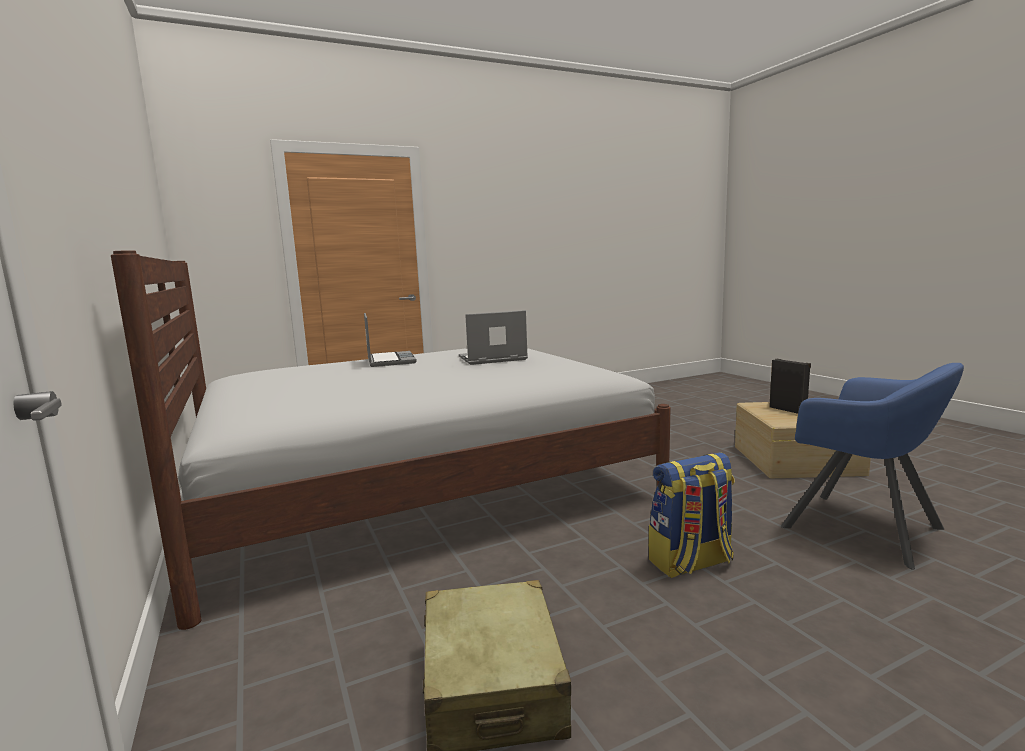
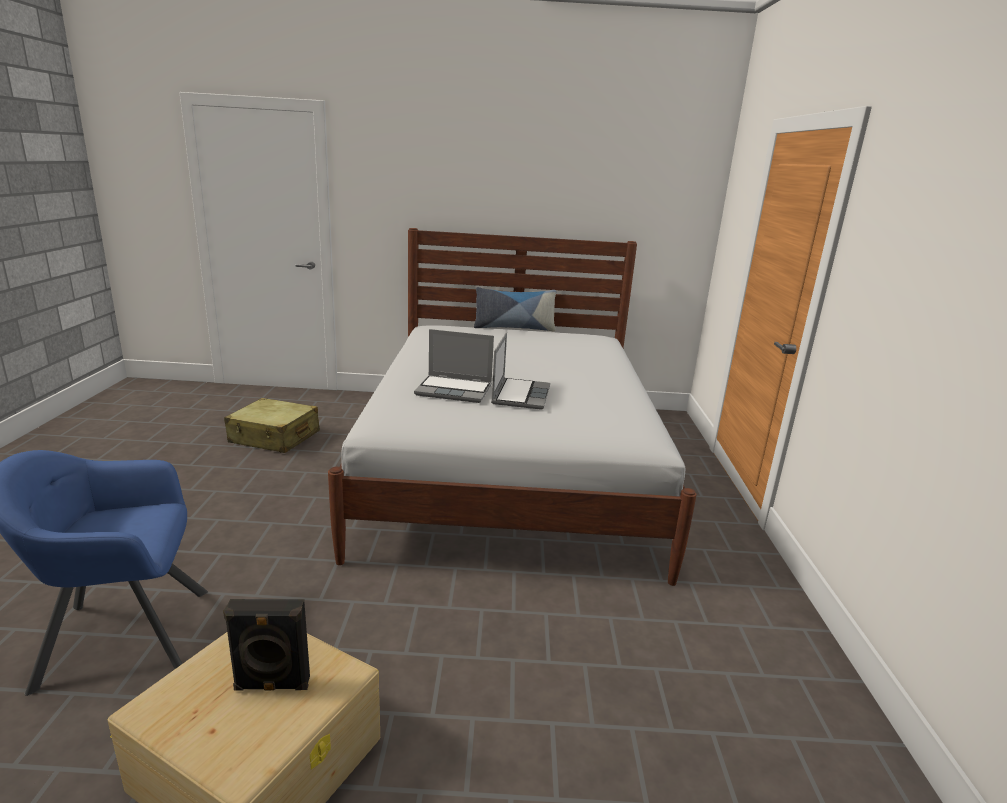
camera: 115 degrees right, 10 degrees up
(210, 400) = (514, 328): none -> pillow
(389, 360) = (578, 367): laptop -> laptop (455, 390)
(691, 563) = (250, 519): backpack -> none

